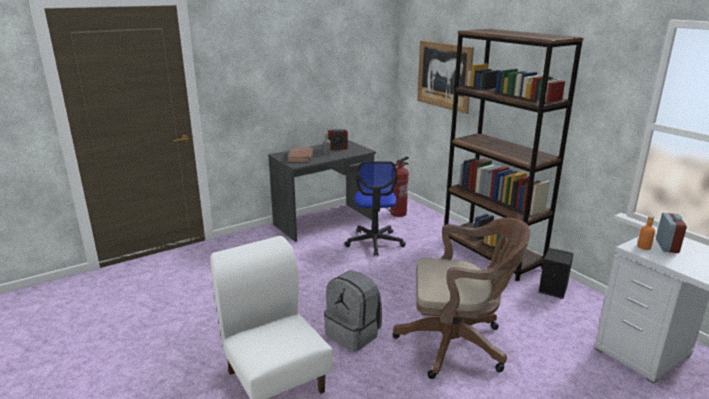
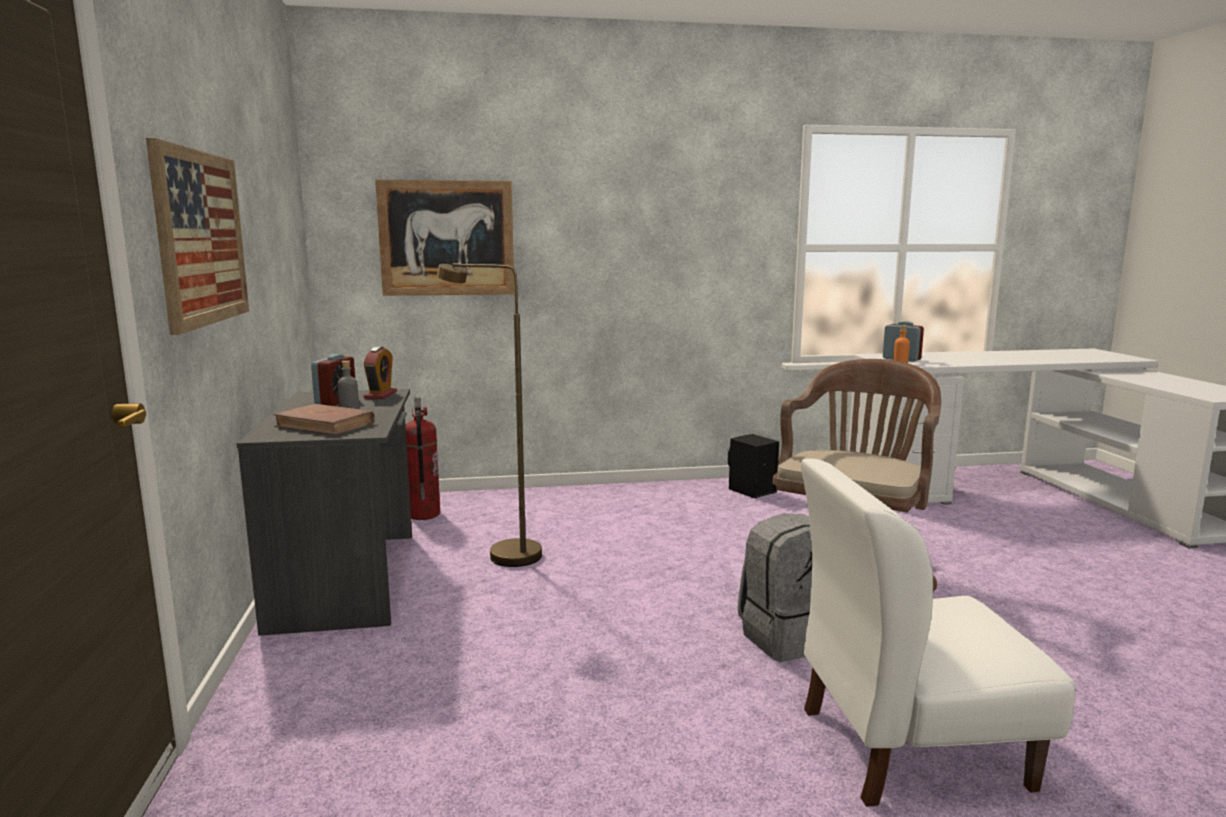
camera: 65 degrees left, 10 degrees down
(259, 80) = (201, 238): none -> picture
(357, 150) = (380, 395): none -> alarm clock
(375, 242) = (502, 554): office chair -> brown floor lamp
(492, 254) = (635, 494): brown bookcase -> none

